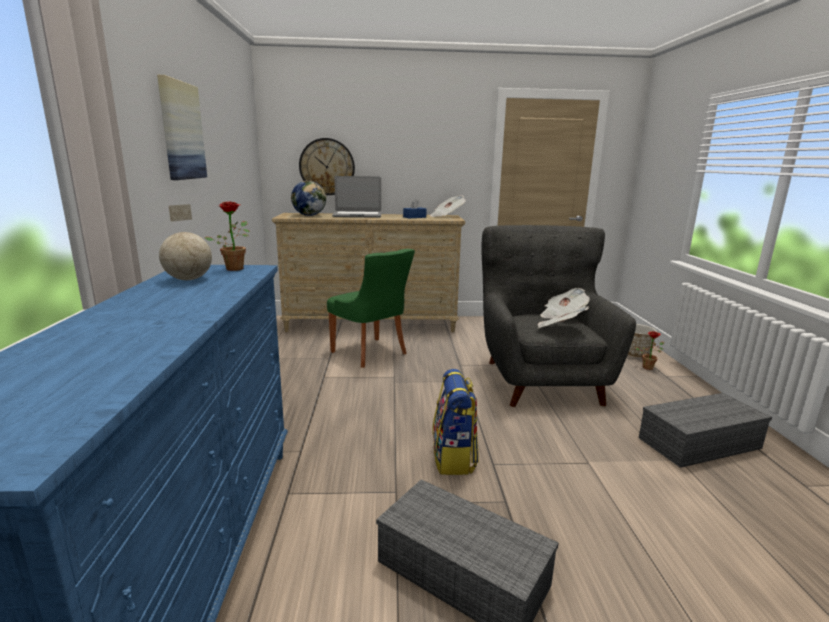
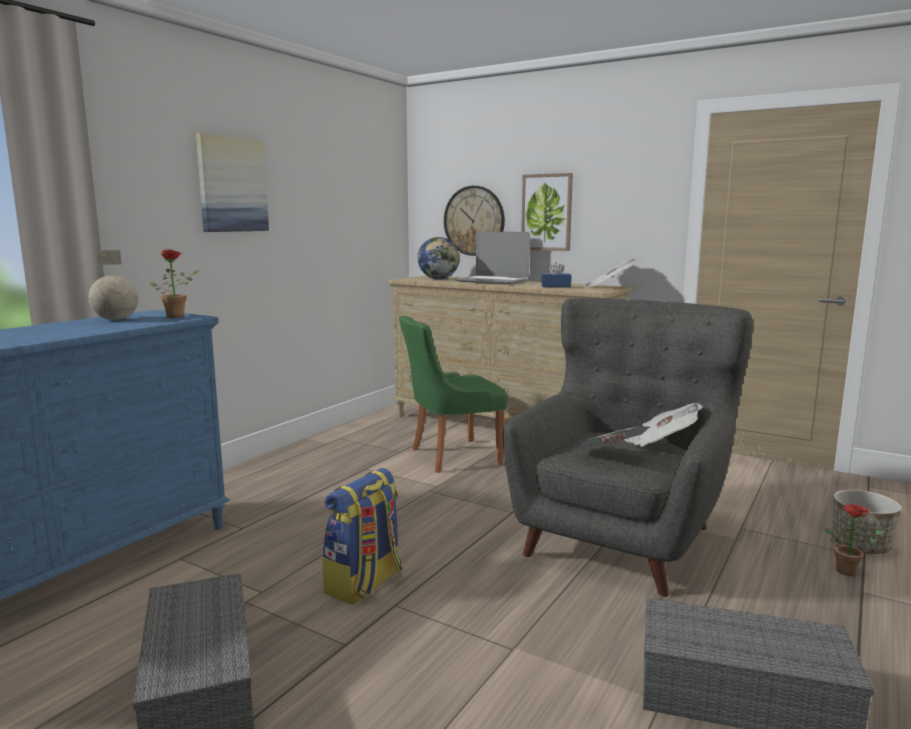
camera: 35 degrees right, 5 degrees down
(371, 353) = (451, 456): green chair -> green chair turned 75 degrees clockwise
(390, 161) = (547, 212): none -> picture

